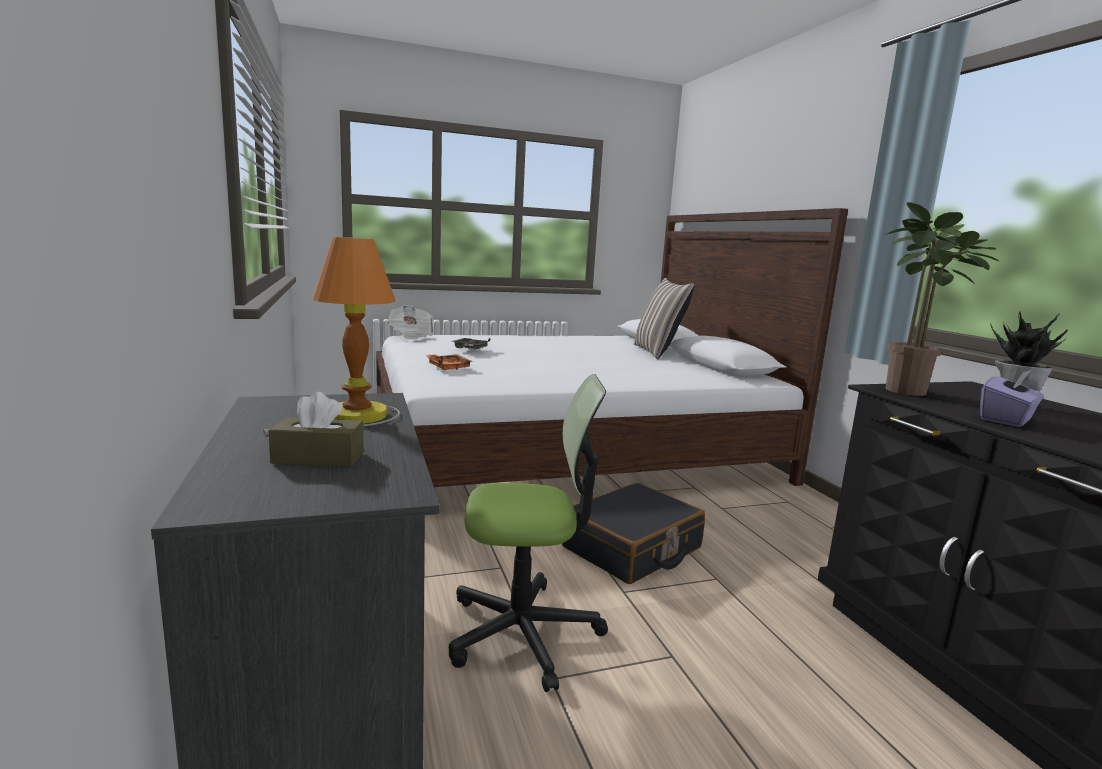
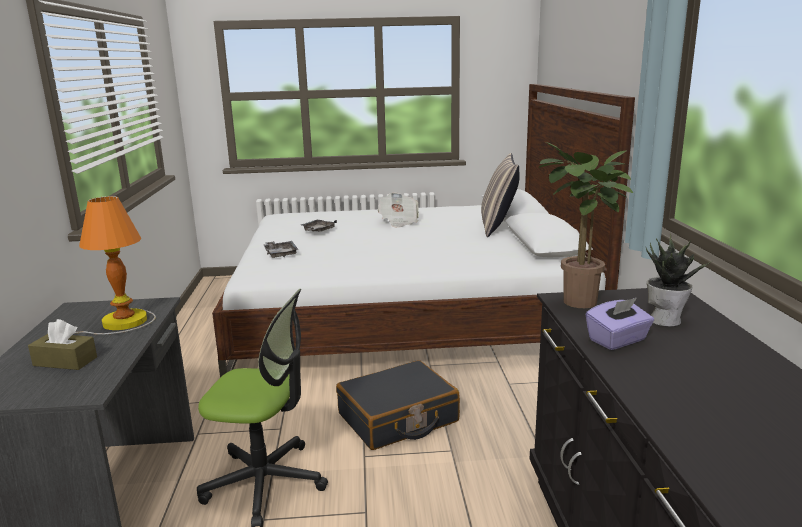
camera: 15 degrees right, 5 degrees up
(411, 335) = (281, 215): newspaper -> newspaper (399, 221)
(448, 367) = (280, 254): orange tray -> grey tray

